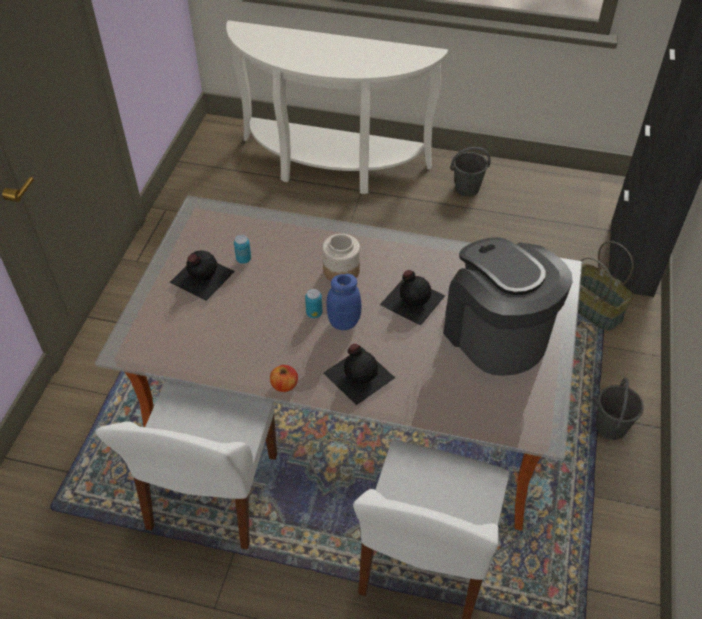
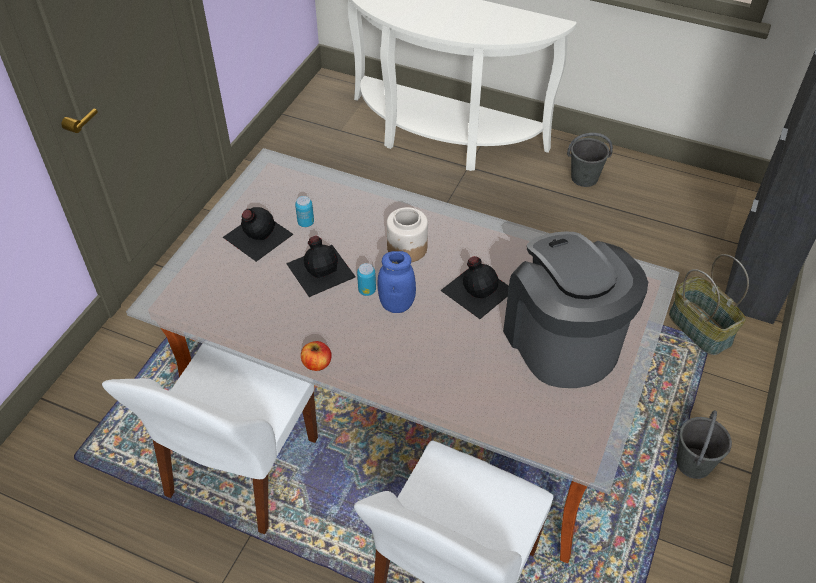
camera: 10 degrees right, 0 degrees up
(359, 374) = (400, 363): black bottle -> black bottle (321, 269)

